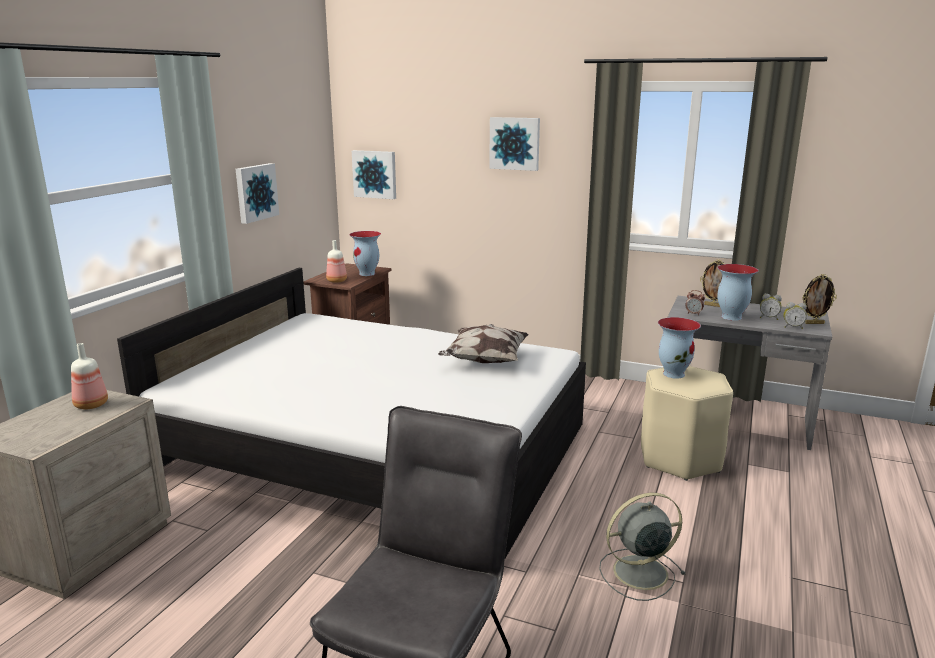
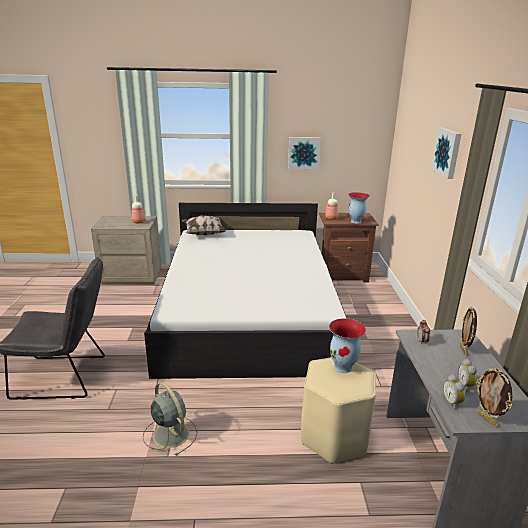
camera: 65 degrees right, 5 degrees up
(375, 174) = (400, 158): picture -> none
(484, 361) = (288, 290): pillow -> pillow (203, 234)
(731, 317) = (437, 362): vase -> none

